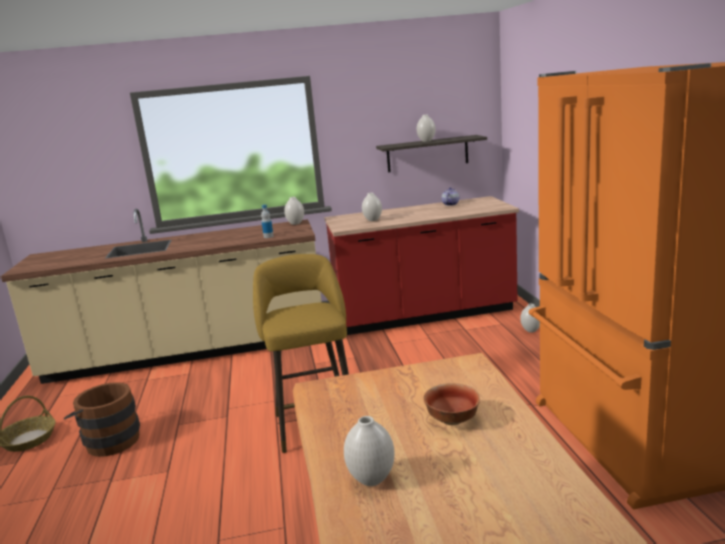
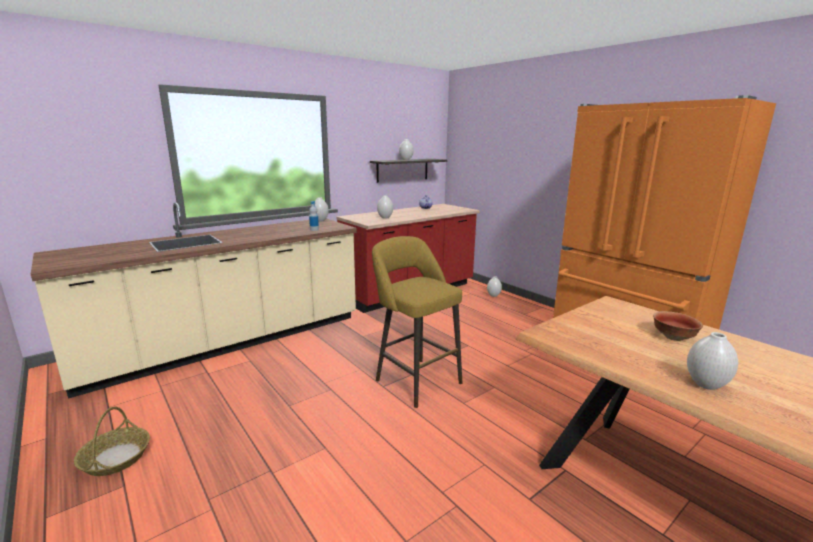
camera: 30 degrees left, 0 degrees up
(109, 440) = (226, 436): brown bucket -> none

